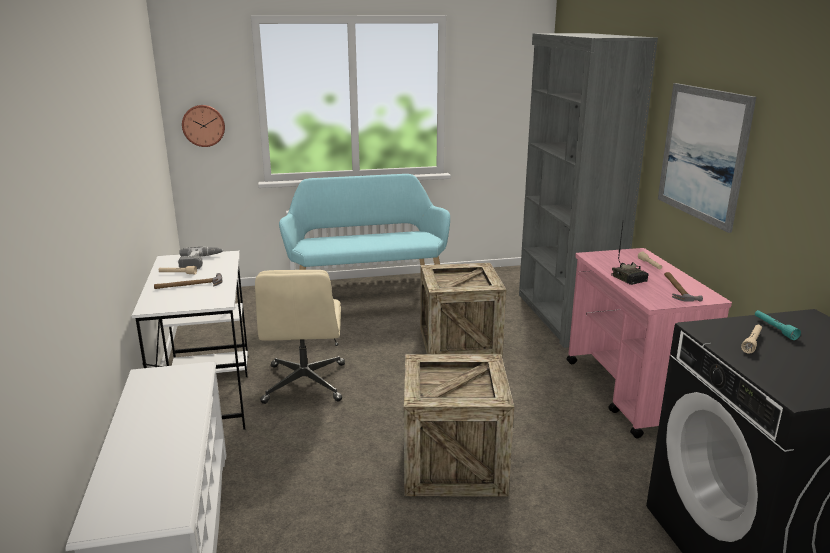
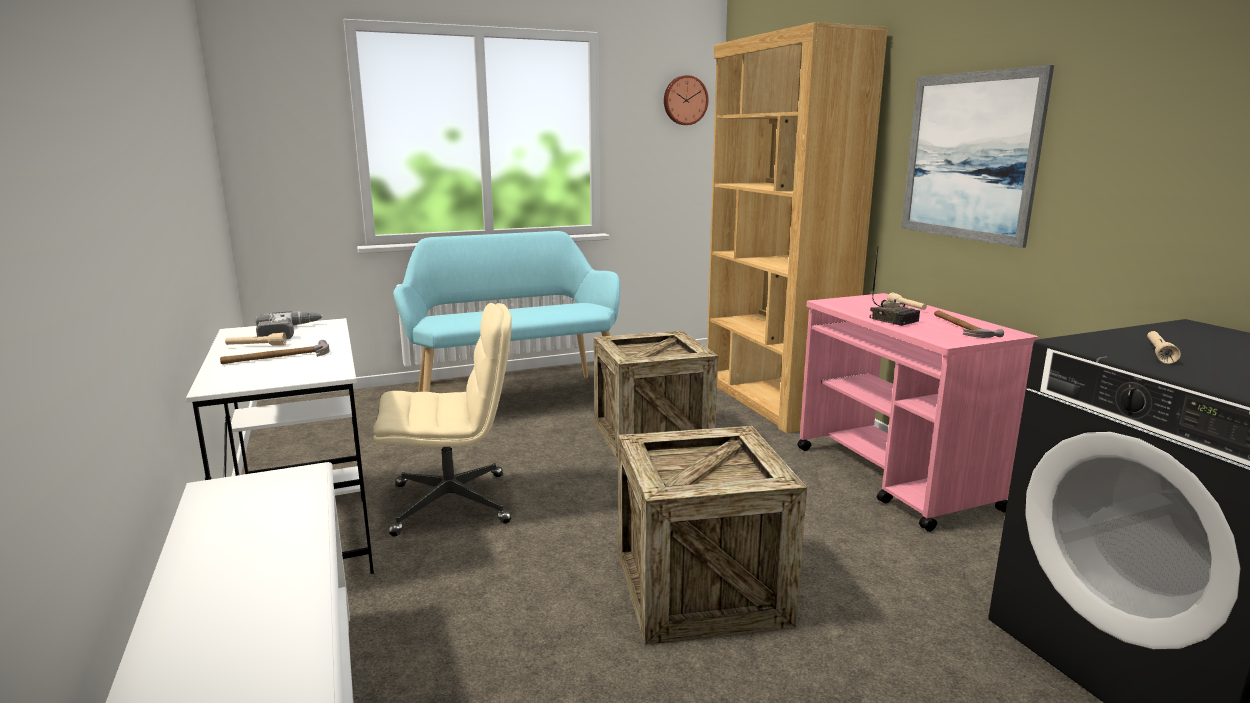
camera: 10 degrees left, 5 degrees down
(203, 125) = (279, 167): wall clock -> wall clock (684, 100)
(305, 384) = (453, 503): beige office chair -> beige office chair turned 90 degrees counterclockwise
(564, 317) = (771, 400): grey bookcase -> brown bookcase
(774, 329) = (1166, 339): turquoise flashlight -> none

